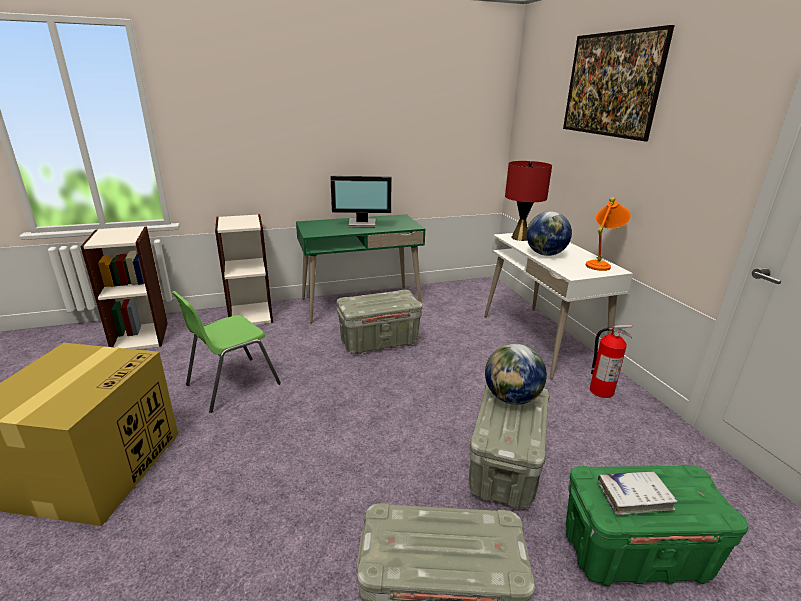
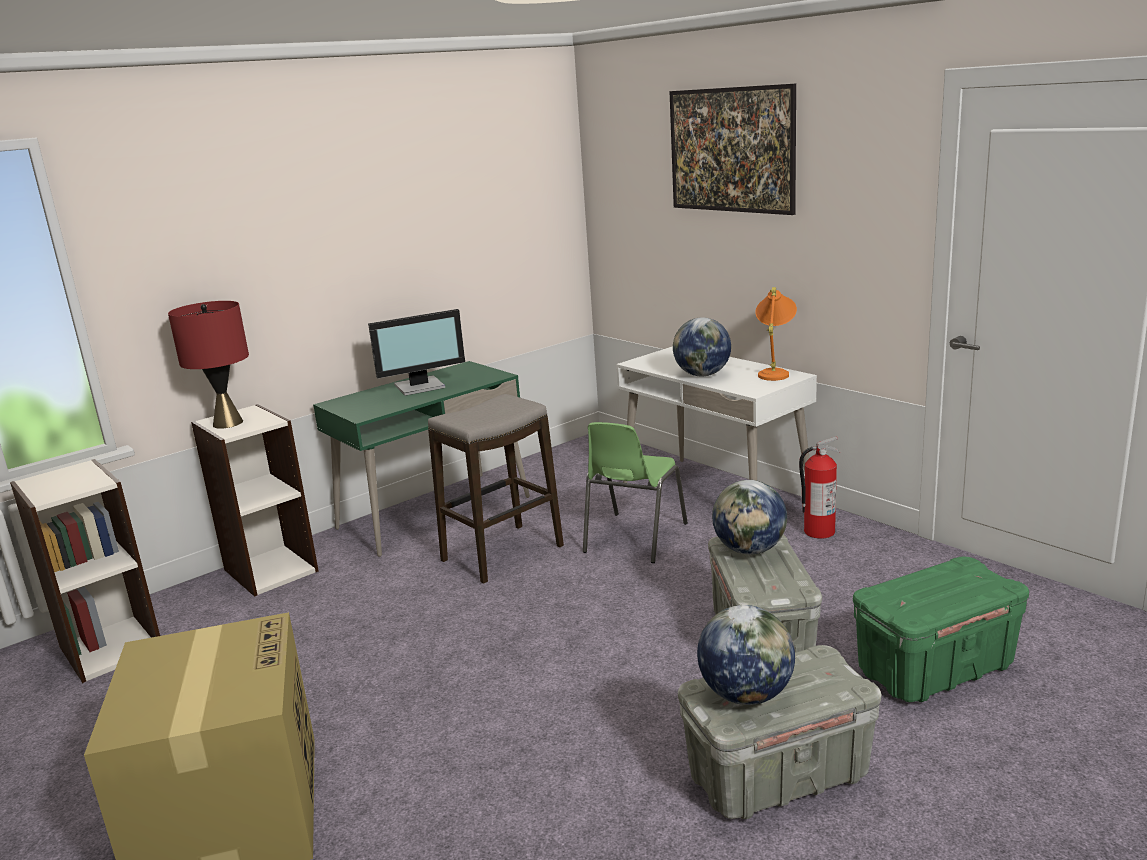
camera: 20 degrees left, 5 degrees down
(231, 384) = (333, 662): green chair -> green chair (633, 538)
(378, 342) = (503, 554): grey storage box -> stool
(412, 539) = (746, 695): none -> globe
(520, 238) = (654, 361): red table lamp -> red table lamp (227, 423)
(634, 497) = (924, 597): white book -> none

